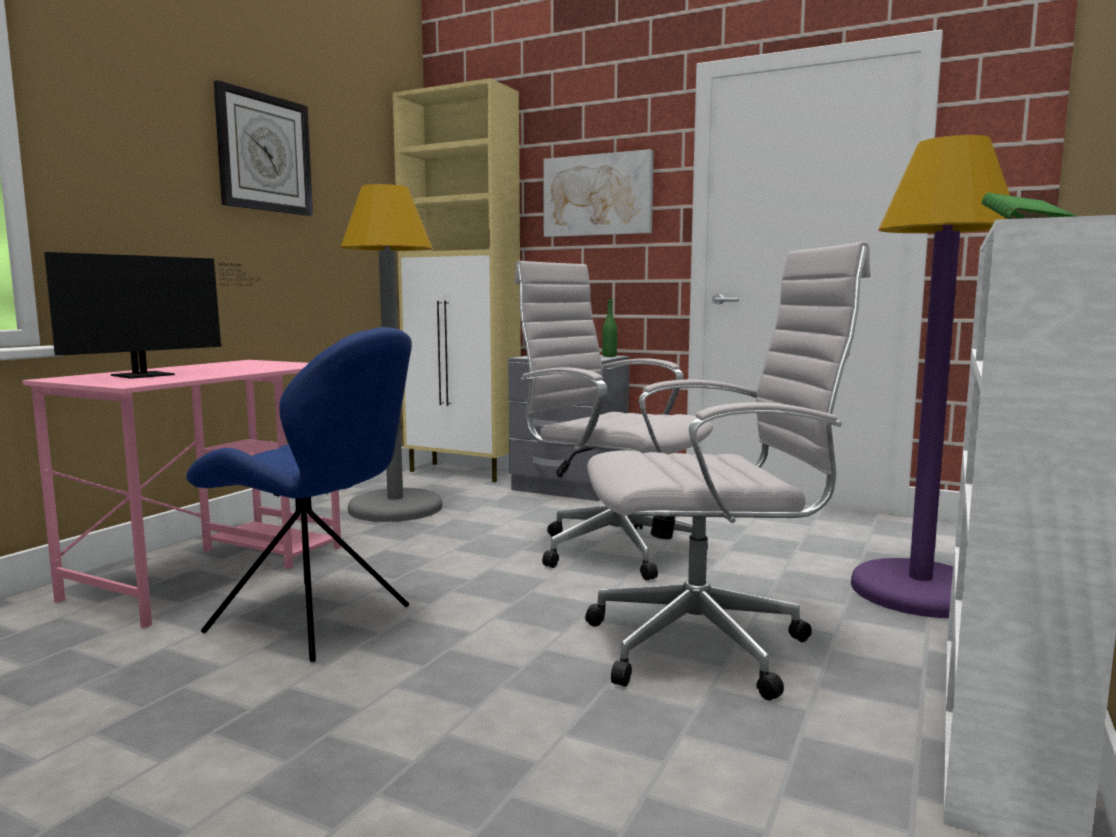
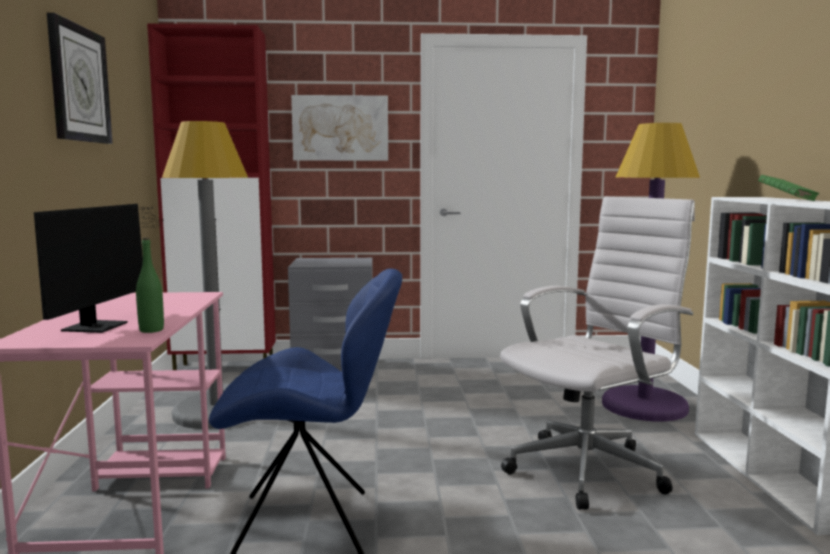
camera: 30 degrees left, 0 degrees up
(464, 472) = (226, 369): beige cabinet -> red cabinet
(609, 356) = (361, 259): green bottle -> green bottle (151, 330)
(610, 549) = (437, 414): white office chair -> none

